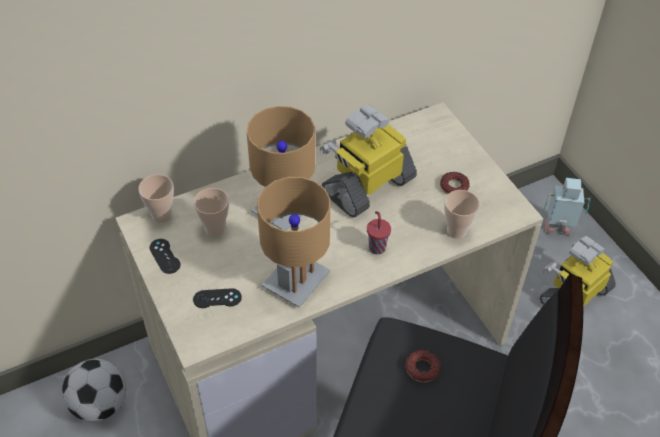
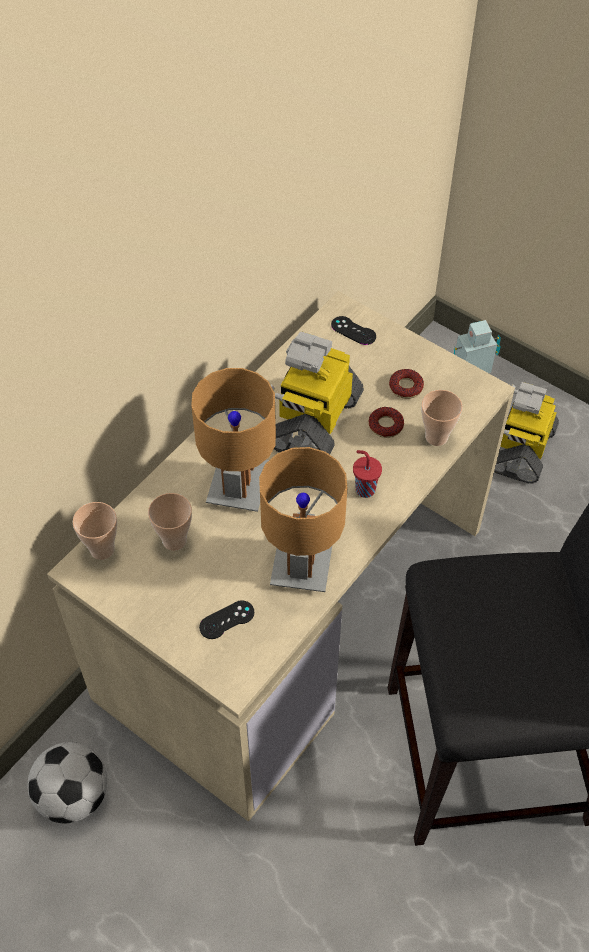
camera: 25 degrees left, 5 degrees up
(165, 256) = (136, 596): black game controller -> black game controller (353, 331)
(422, 368) = (487, 603): donut -> donut (385, 425)

